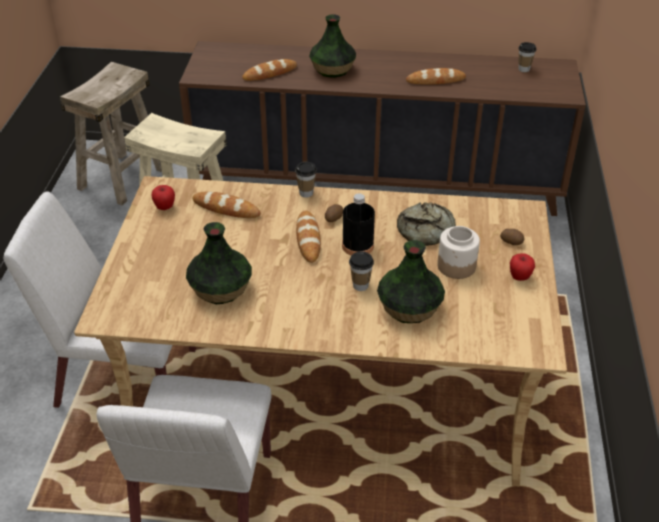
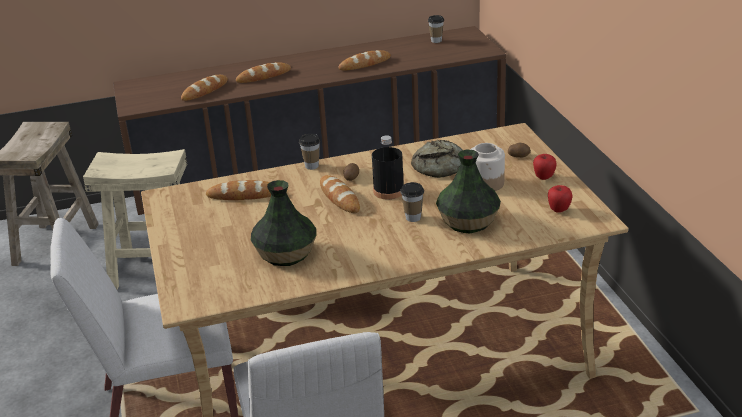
camera: 20 degrees left, 10 degrees down
(165, 207) = (182, 209): apple -> apple (559, 210)
(332, 70) = (263, 76): vase -> bread

